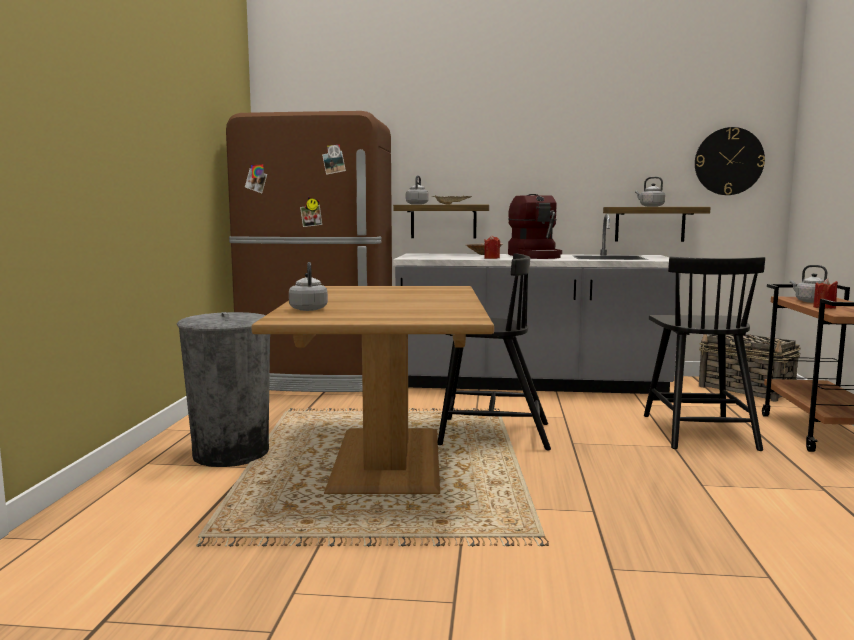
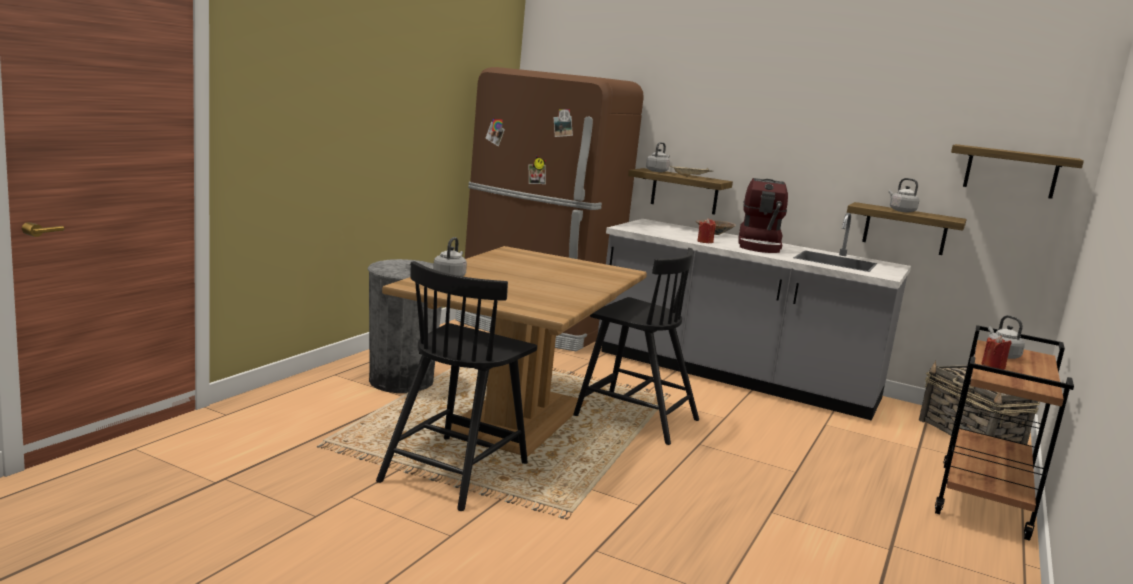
camera: 20 degrees right, 5 degrees up
(698, 431) = (844, 464): black chair -> black chair (455, 470)
(728, 161) = (1011, 171): wall clock -> shelf

